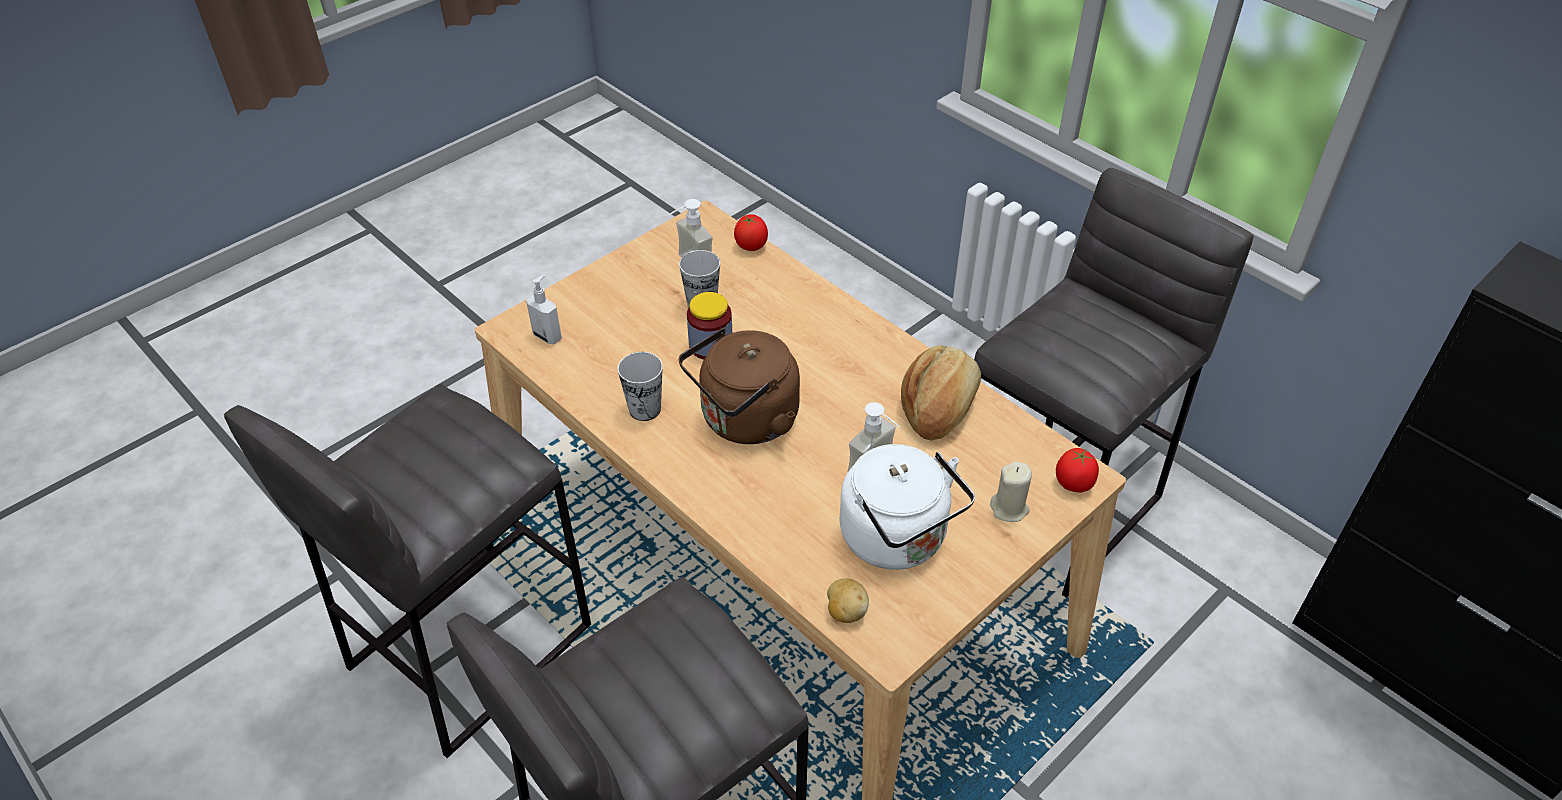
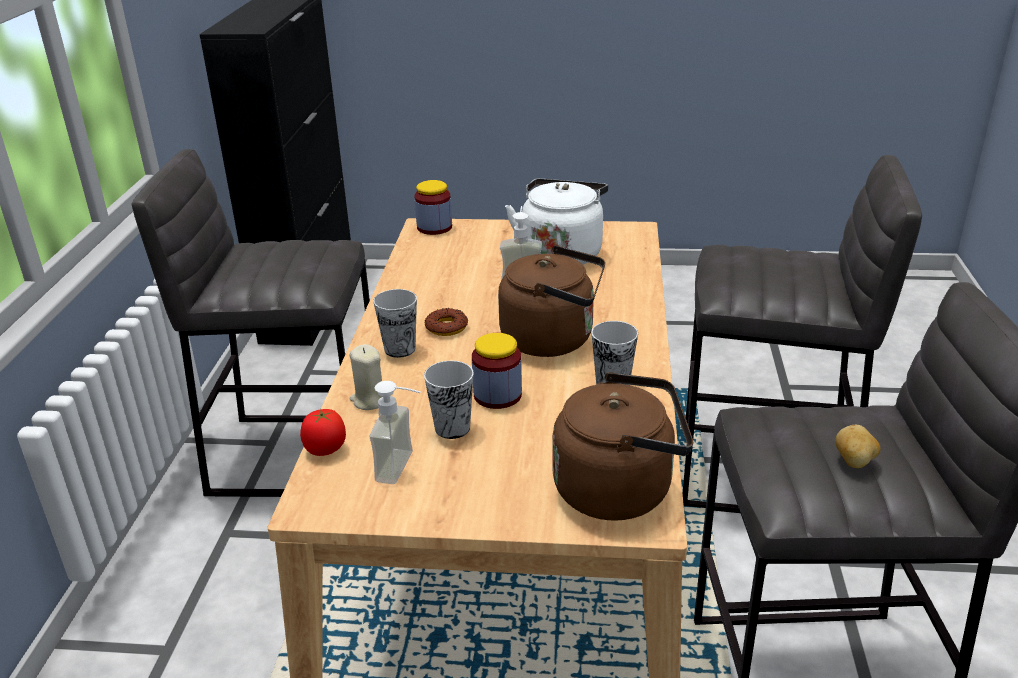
camera: 130 degrees left, 15 degrees down
(548, 336) = (620, 489): soap dispenser -> brown kettle
(836, 333) = (400, 349): none -> cup
(841, 374) = (446, 327): none -> donut
(845, 611) = (635, 247): potato -> potato (854, 462)
(939, 407) = (426, 282): bread -> none
(1009, 508) = (484, 236): beige candle -> beige candle (369, 400)
(1074, 483) = (434, 227): tomato -> jar

